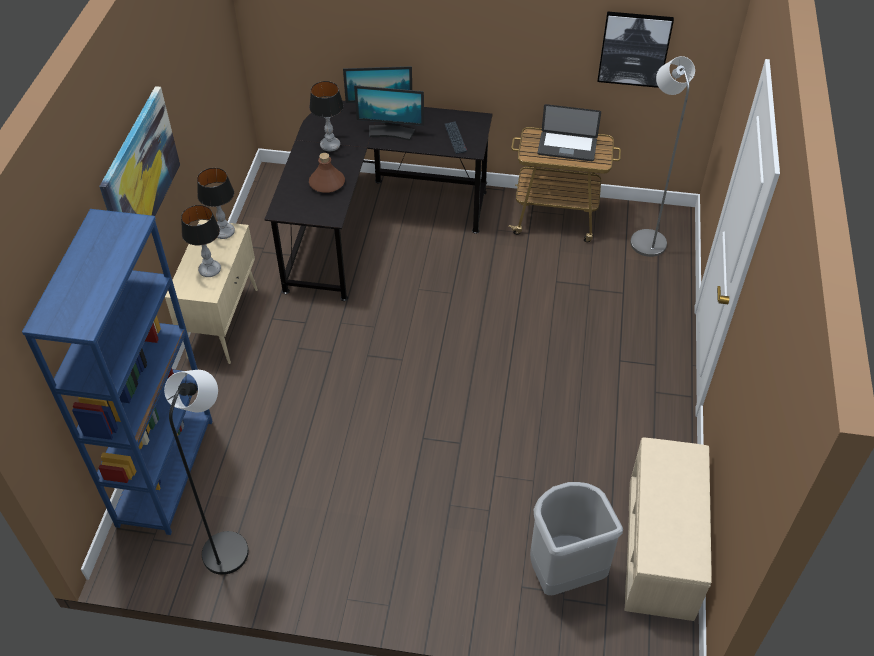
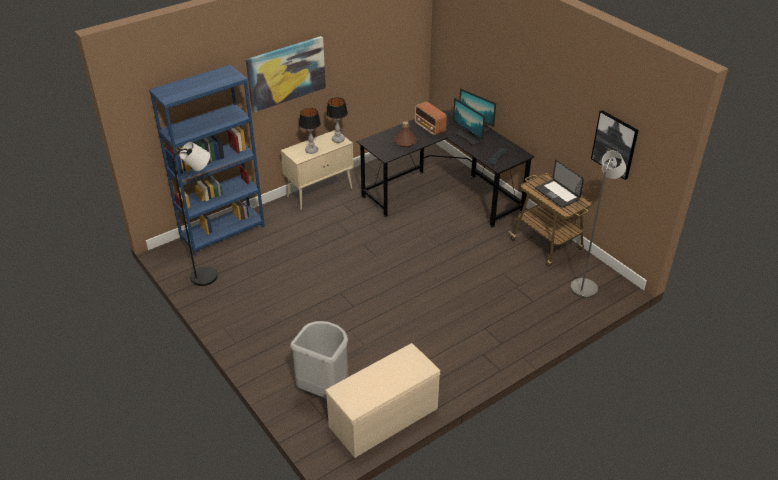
camera: 45 degrees right, 10 degrees down
(330, 145) = (430, 128): table lamp -> radio

